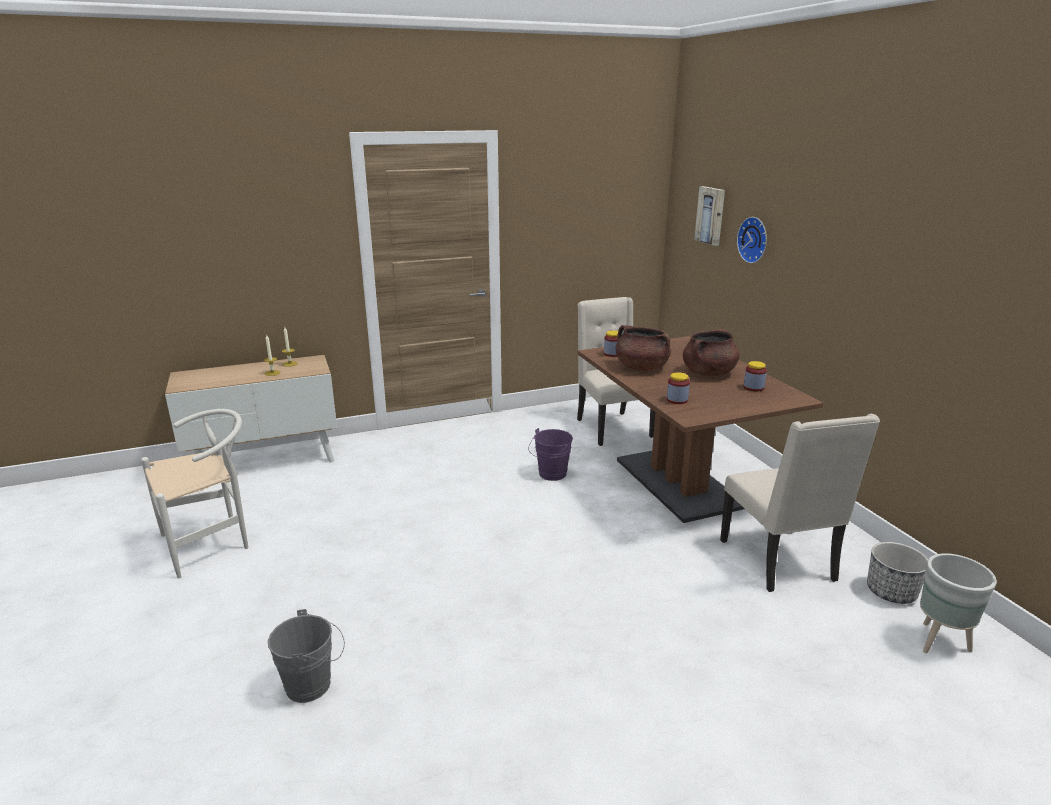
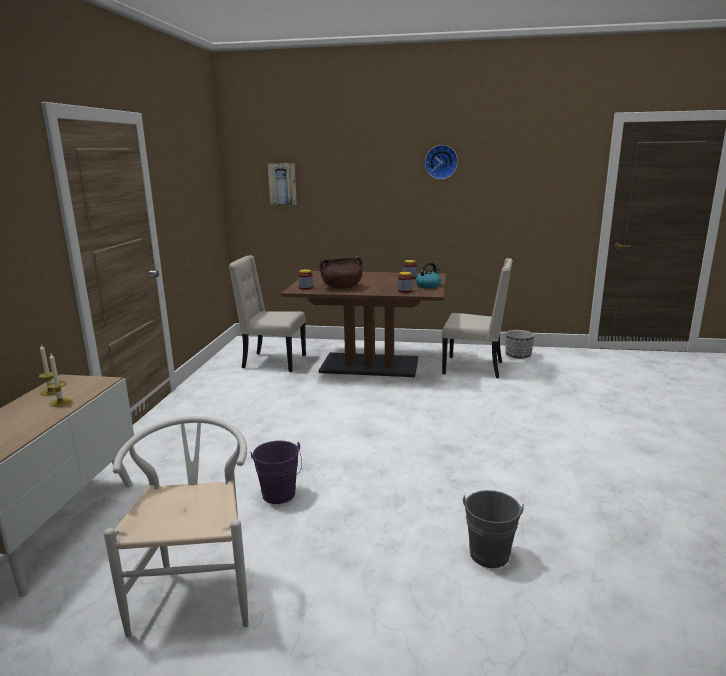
camera: 60 degrees left, 5 degrees down
(550, 475) = (307, 397): purple bucket -> purple bucket (279, 496)
(708, 373) = (375, 279): brown cooking pot -> none
(726, 407) = (428, 286): none -> kettle
(754, 239) = (334, 193): wall clock -> wall clock (441, 162)
(940, 641) = (558, 360): grey planter -> none

